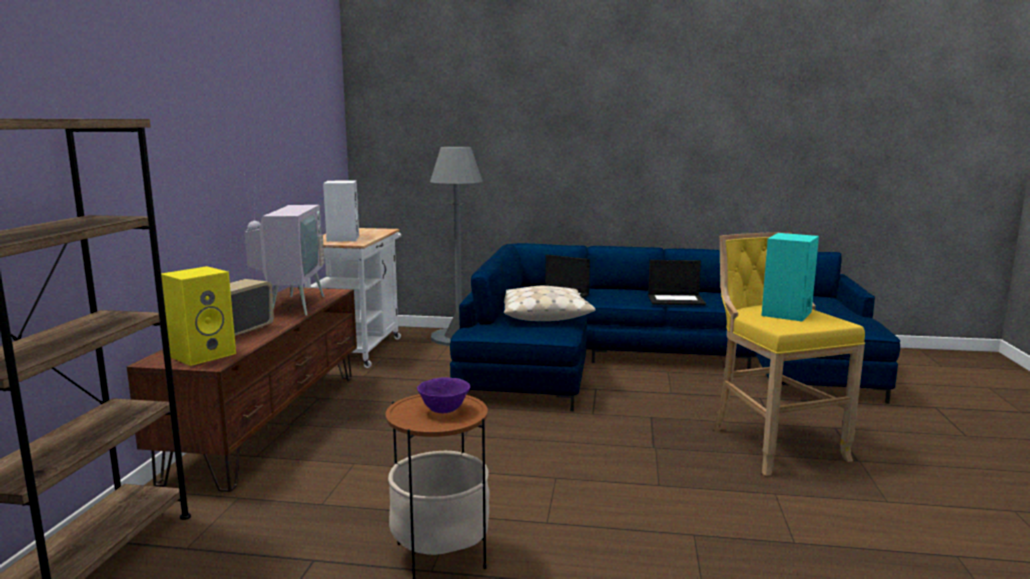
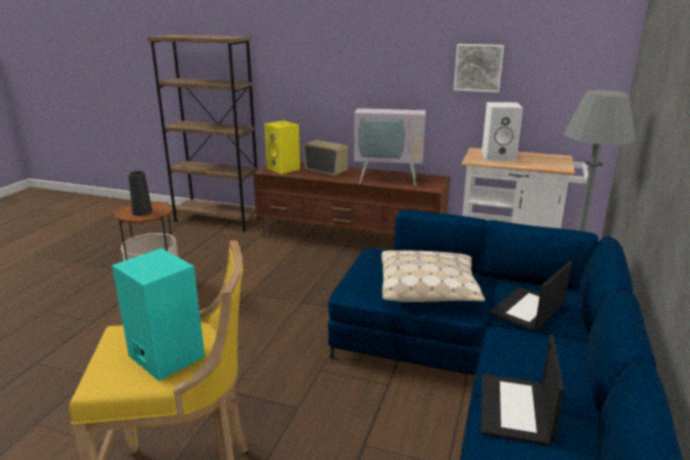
camera: 100 degrees right, 10 degrees up
(287, 149) = (478, 67): none -> picture
(444, 410) = (142, 212): purple bowl -> black vase

